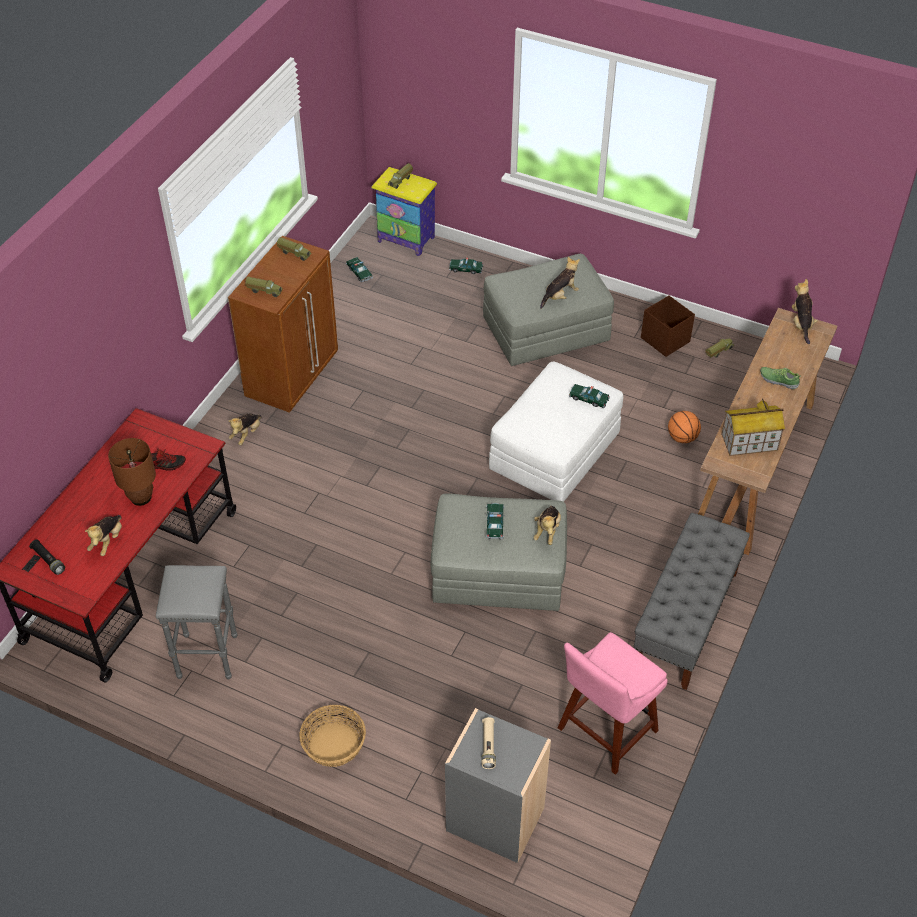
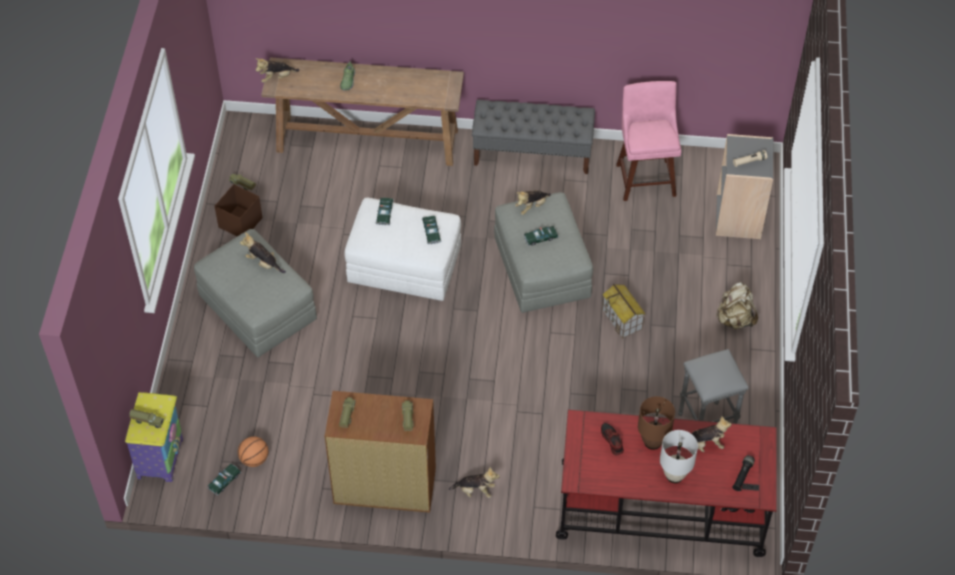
camera: 110 degrees left, 5 degrees up
(90, 502) = (674, 475): none -> white table lamp
(333, 745) = (735, 319): basket -> beige backpack
(466, 269) = (191, 394): toy car -> toy car (431, 232)
(547, 531) = (531, 206): plush toy -> plush toy turned 150 degrees clockwise
(603, 732) = (645, 177): pink chair -> pink chair turned 120 degrees counterclockwise
(682, 438) = (354, 189): basketball -> basketball (254, 459)
(749, 442) = (421, 87): toy house -> toy house (622, 319)

